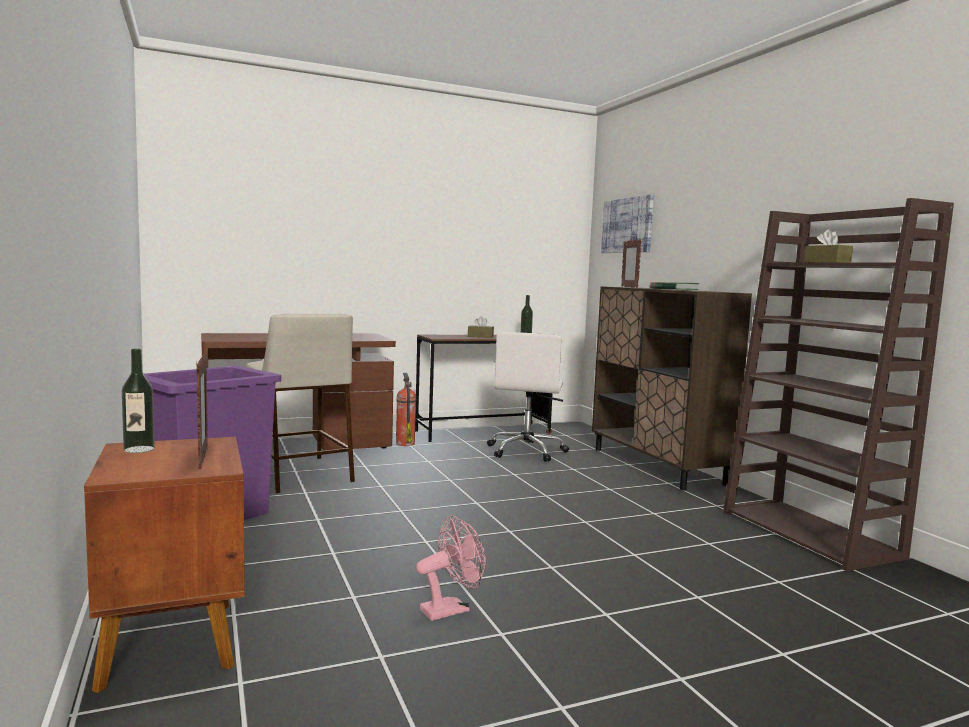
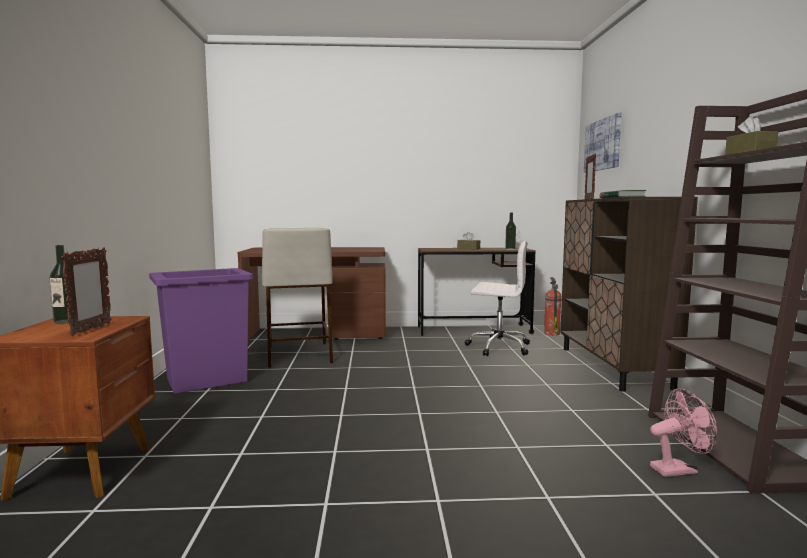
camera: 20 degrees right, 0 degrees up
(405, 443) = (400, 336): fire extinguisher -> fire extinguisher (551, 333)
(451, 609) = (305, 475): pink fan -> pink fan (678, 469)
(526, 451) = (497, 347): white office chair -> white office chair turned 105 degrees counterclockwise

